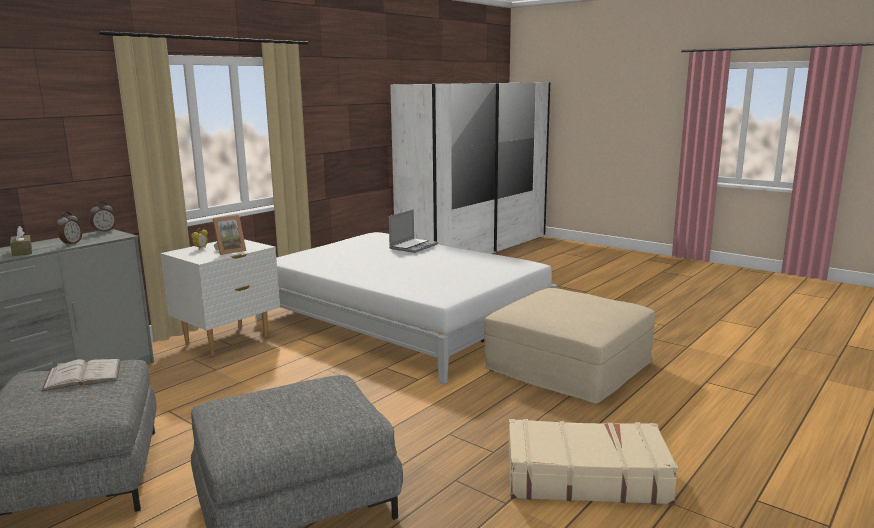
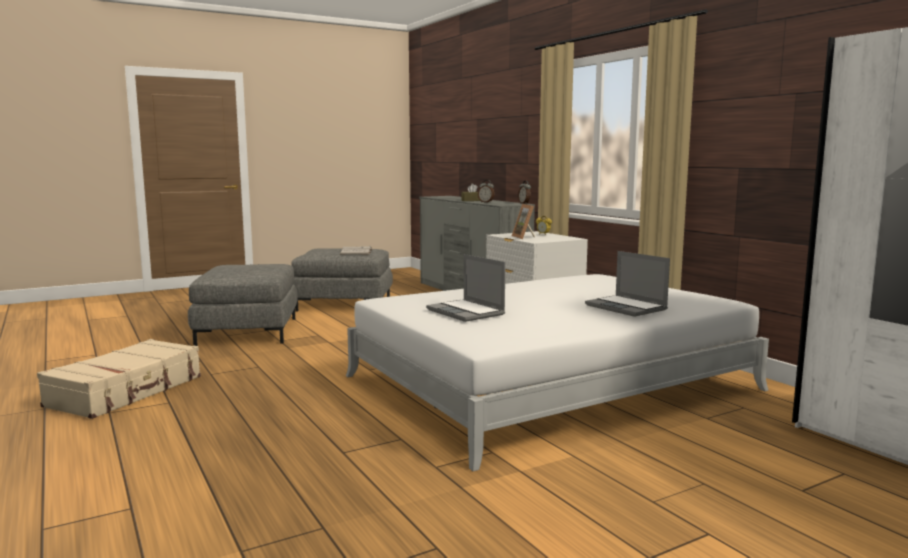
camera: 110 degrees right, 5 degrees down
(461, 273) = (467, 312): none -> laptop
(567, 366) = (308, 434): beige ottoman -> none

